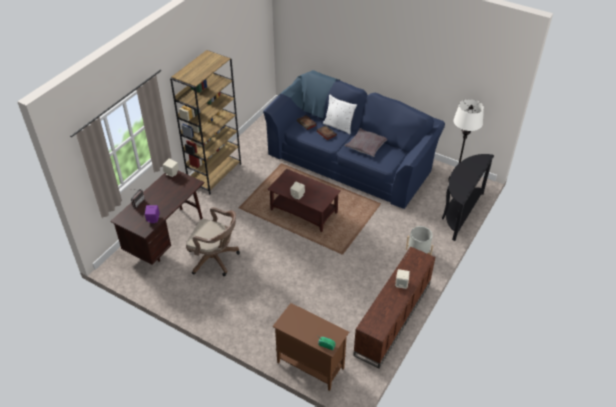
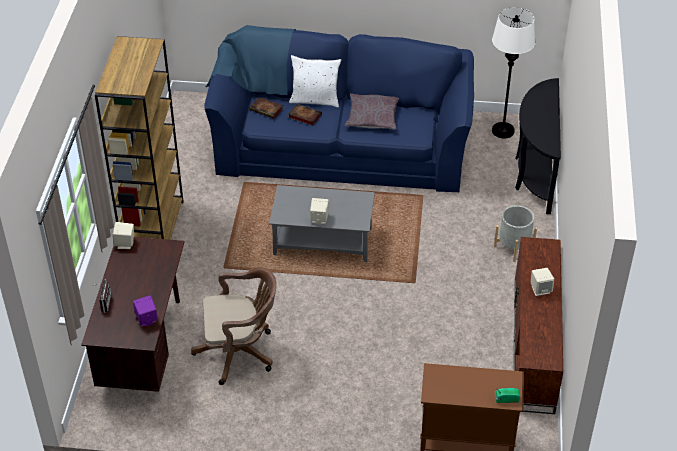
camera: 25 degrees left, 0 degrees up
(304, 211) = (323, 241): brown coffee table -> grey coffee table

